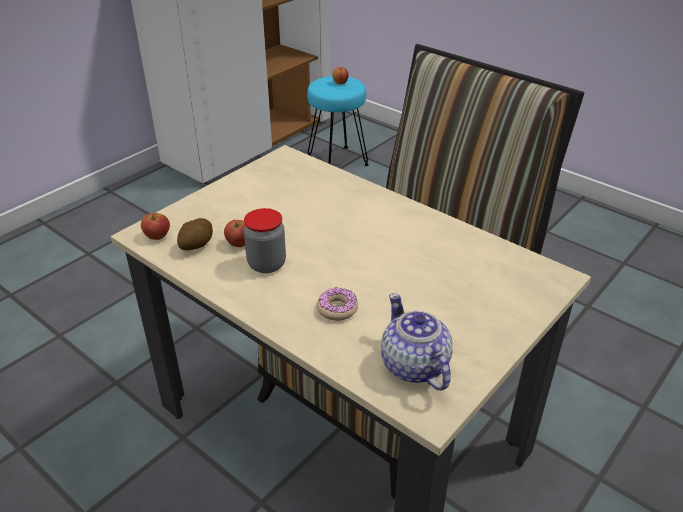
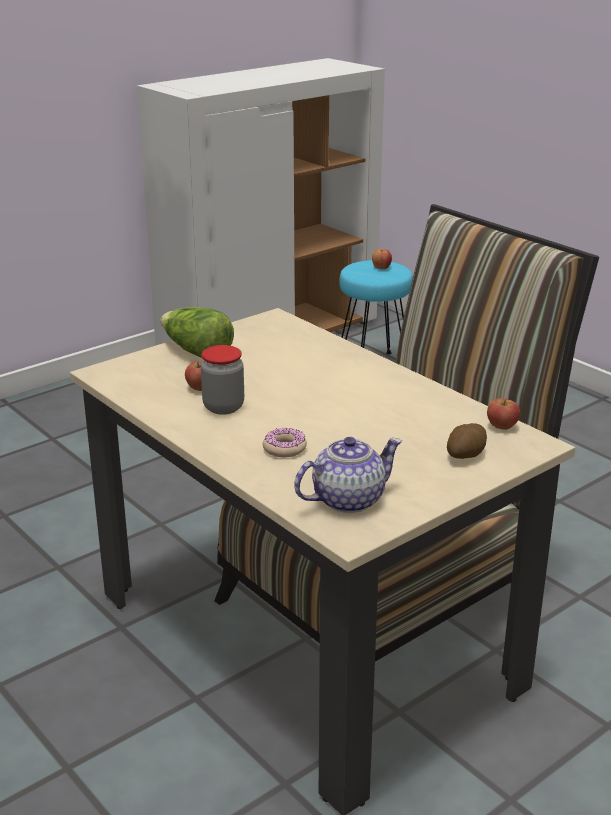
camera: 10 degrees right, 10 degrees down
(157, 236) = (117, 375): apple -> apple (502, 426)
(196, 245) = (155, 386): potato -> potato (465, 455)
(225, 201) = (196, 352): none -> lettuce
(414, 366) = (347, 499): teapot -> teapot turned 75 degrees clockwise

